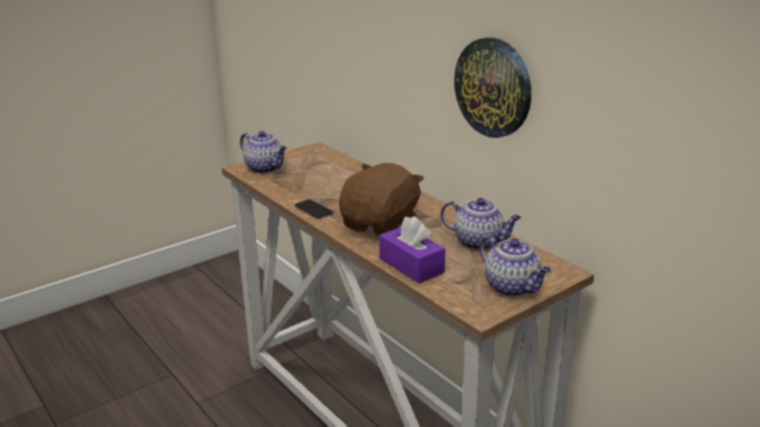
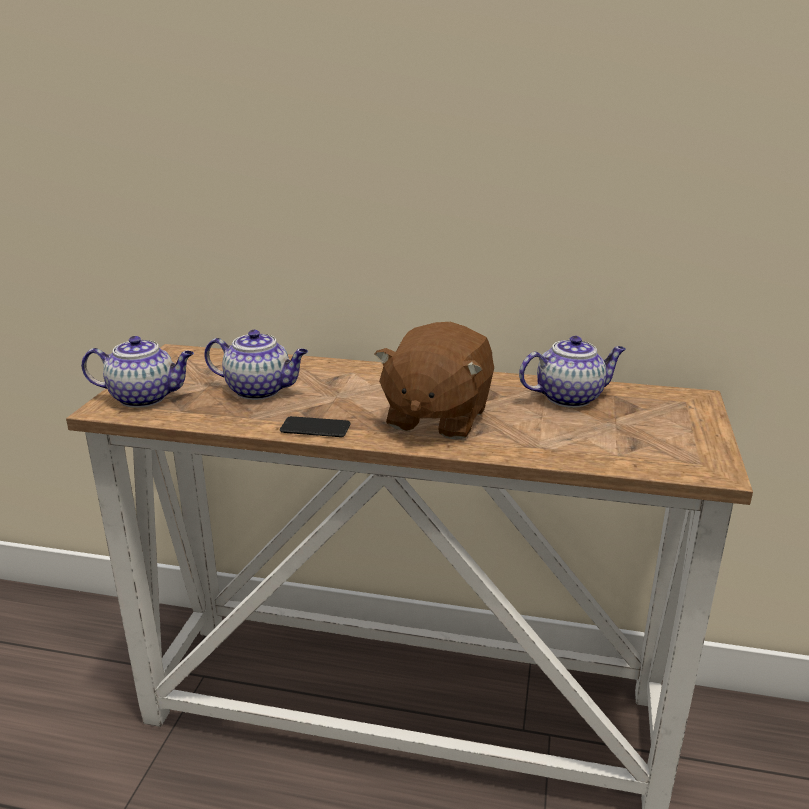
camera: 40 degrees left, 0 degrees up
(381, 226) = (436, 417): brown plush toy -> brown plush toy turned 150 degrees counterclockwise
(411, 265) = (555, 450): purple tissue box -> none
(493, 87) = (534, 188): wall clock -> none
(512, 287) = (688, 431): teapot -> teapot (260, 390)

